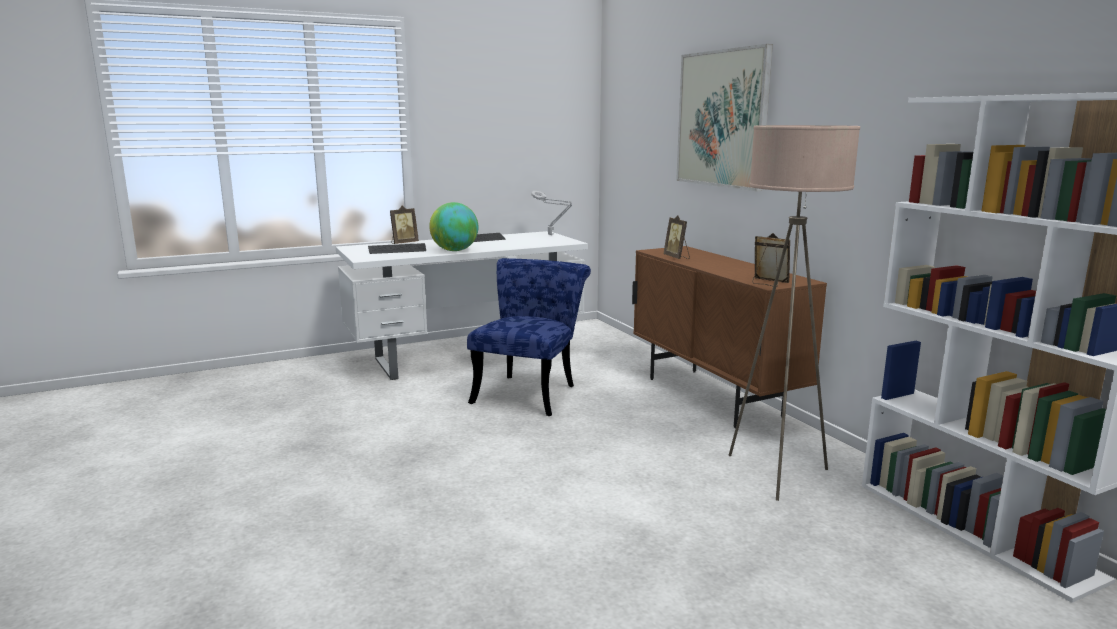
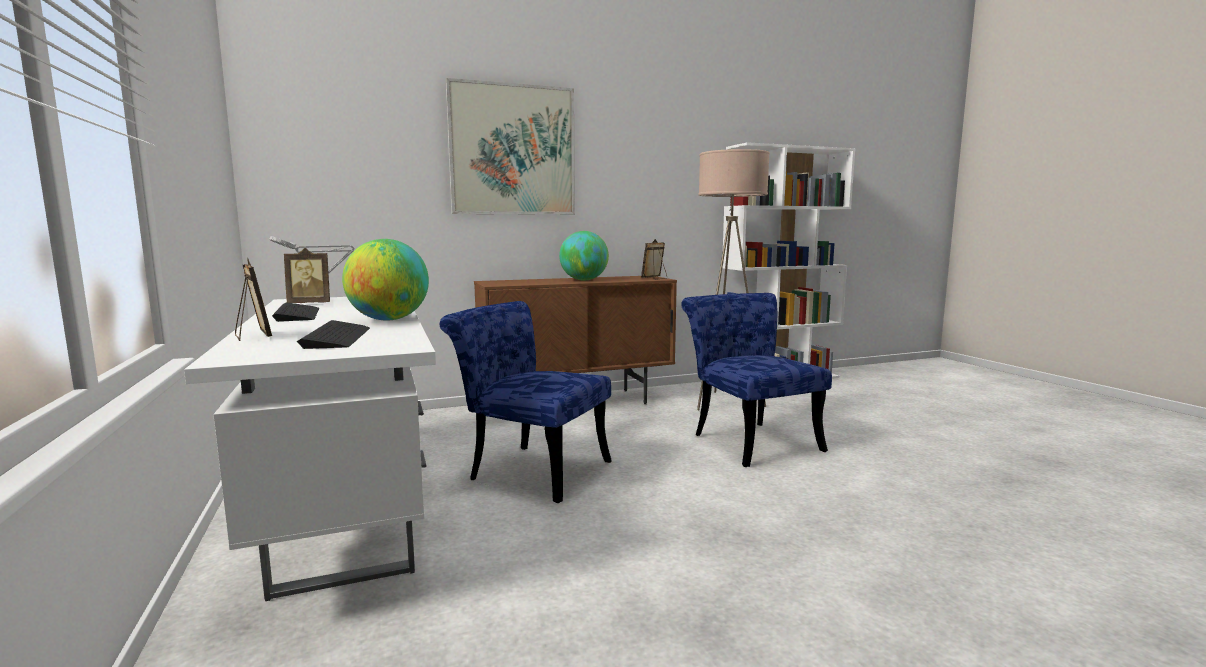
camera: 85 degrees left, 5 degrees down
(629, 479) = (749, 440): none -> blue chair
(677, 257) = (538, 283): picture frame -> picture frame (310, 303)
(721, 266) = (584, 280): none -> globe

